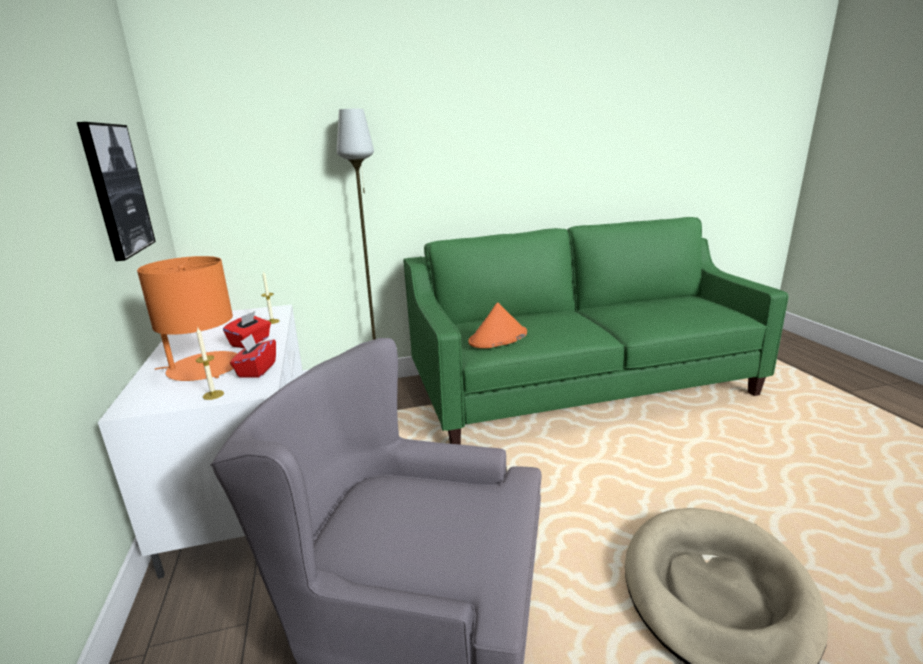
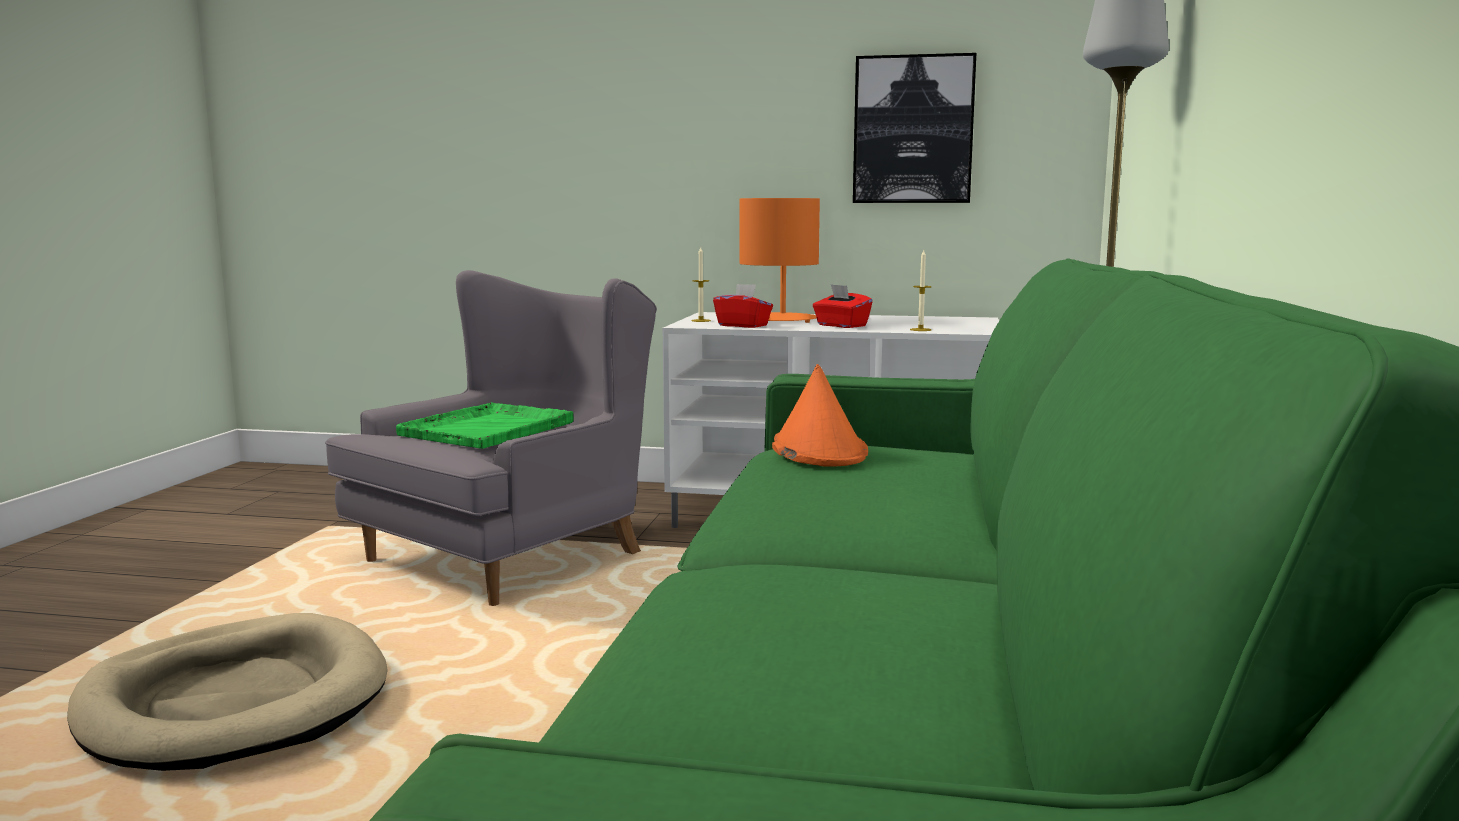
camera: 115 degrees right, 10 degrees down
(425, 517) = (489, 428): none -> green tray

